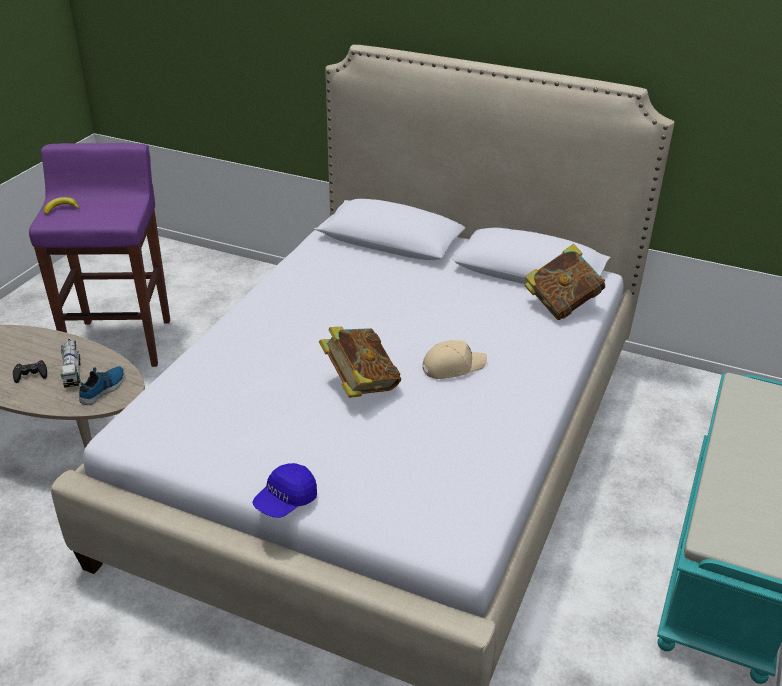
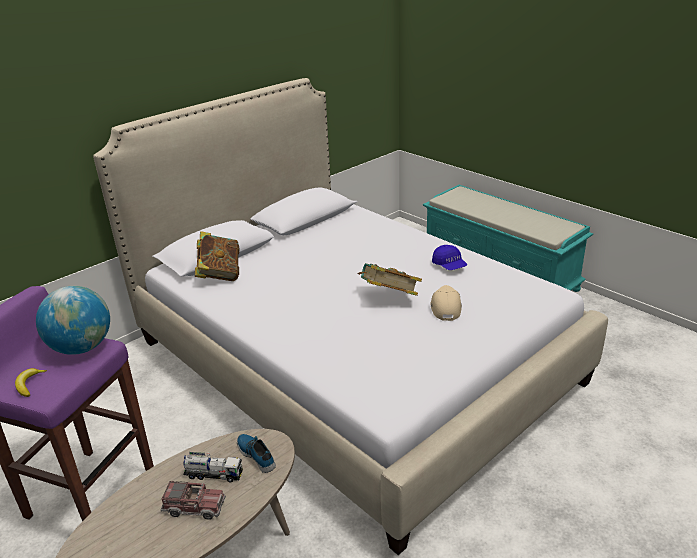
camera: 65 degrees left, 5 degrees down
(31, 374) = (194, 507): black game controller -> toy truck
(119, 212) = (82, 347): none -> globe
(286, 501) = (497, 345): blue cap -> blue cap (449, 266)
(452, 366) = (390, 262): beige cap -> beige cap (445, 307)
(562, 305) = (352, 217): book -> book (219, 274)

